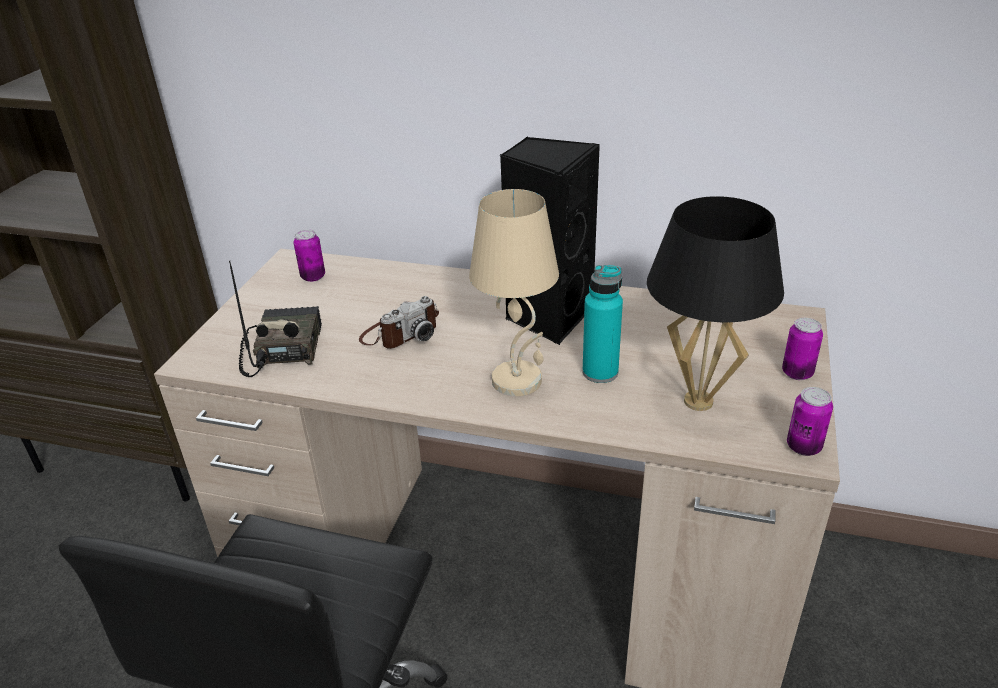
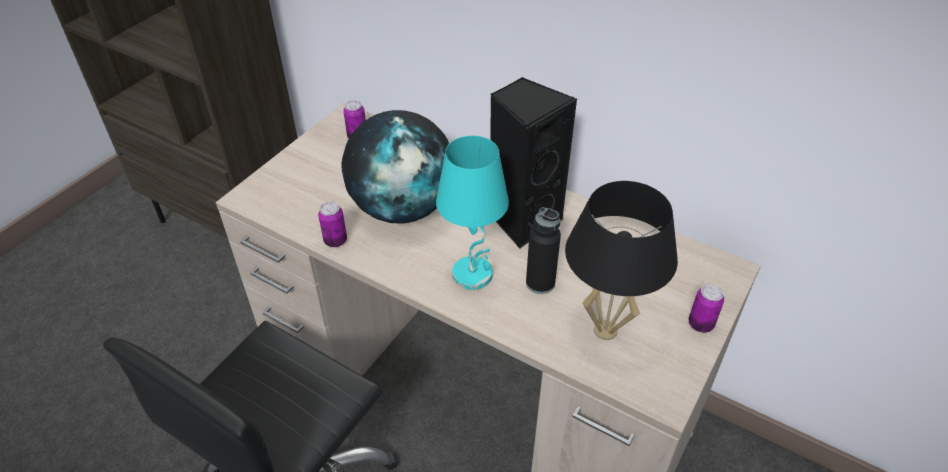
camera: 15 degrees right, 10 degrees up
(282, 349) = (311, 202): radio -> none
(400, 333) = (402, 208): camera -> globe
(518, 380) = (473, 274): beige table lamp -> turquoise table lamp
(600, 372) = (540, 283): turquoise bottle -> black bottle
(803, 447) = (669, 394): can -> can (335, 241)

